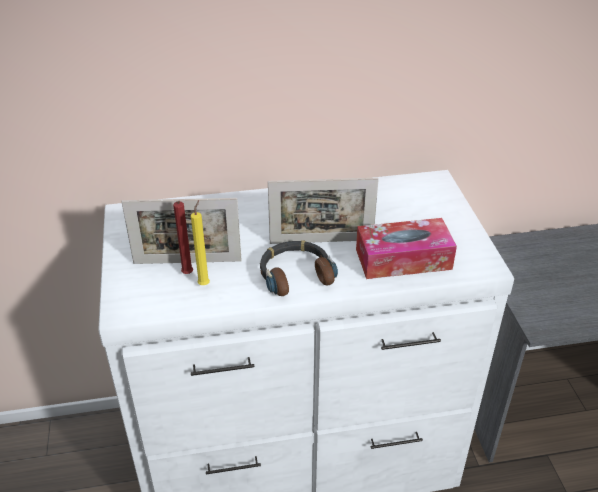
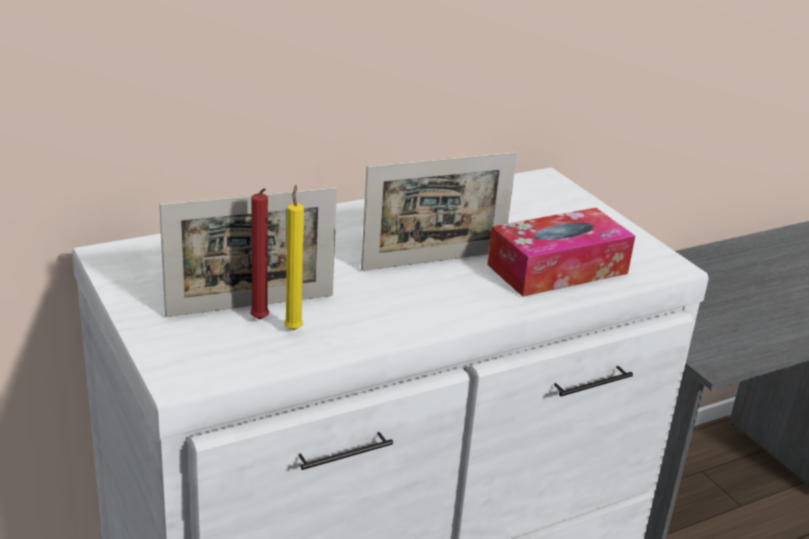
camera: 20 degrees left, 10 degrees down
(295, 274) = (421, 301): headphones -> none

